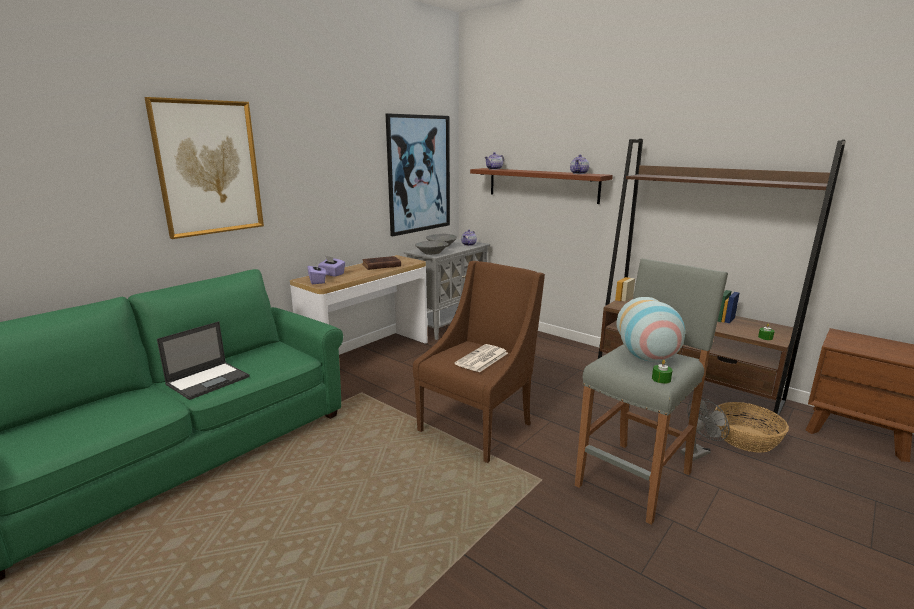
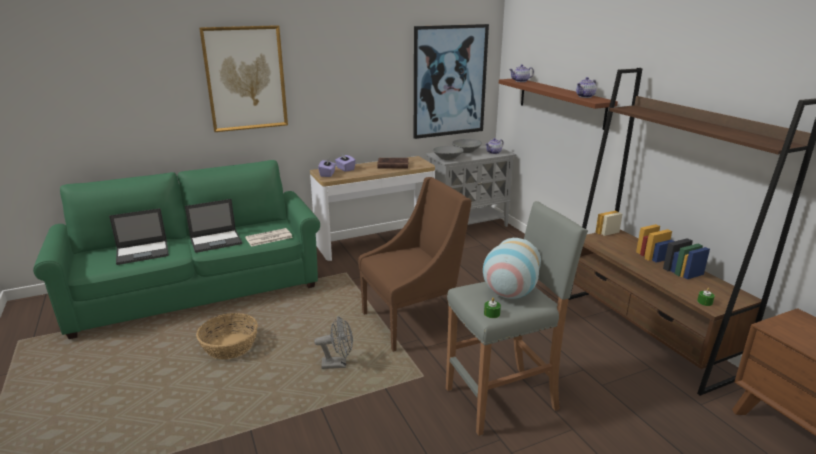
camera: 25 degrees right, 5 degrees up
(102, 416) = (143, 252): none -> laptop
(482, 359) = (408, 265): newspaper -> newspaper (268, 238)
(697, 451) = (587, 395): grey fan -> grey fan (338, 364)
(745, 438) = (652, 398): basket -> basket (229, 346)

